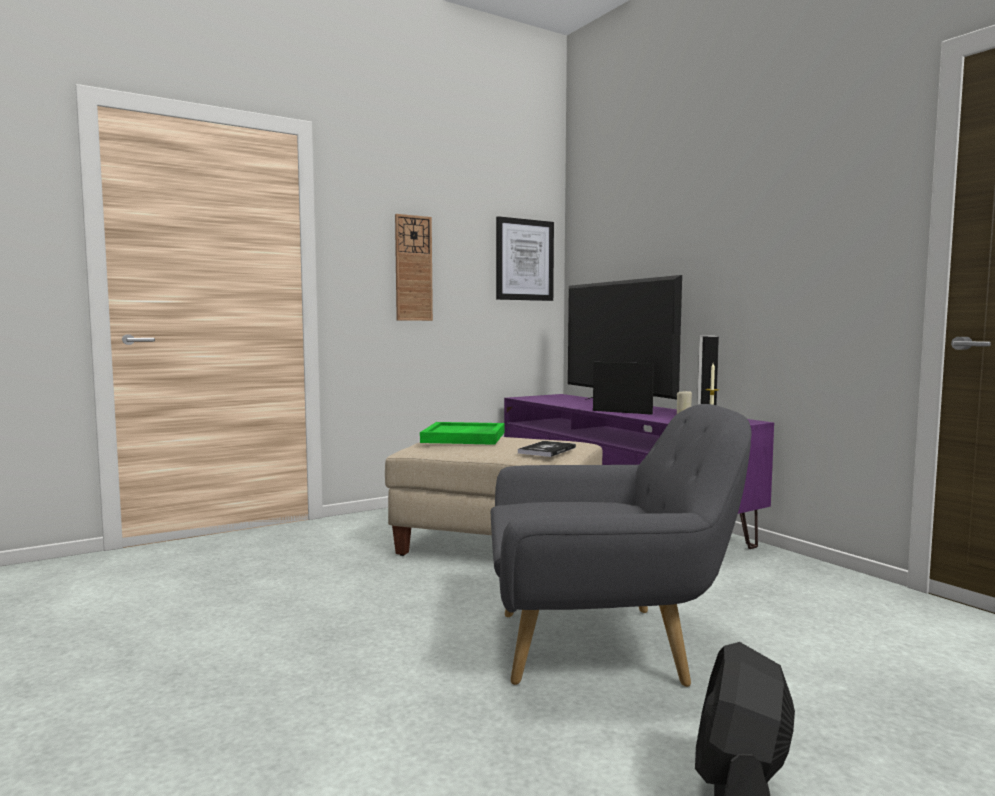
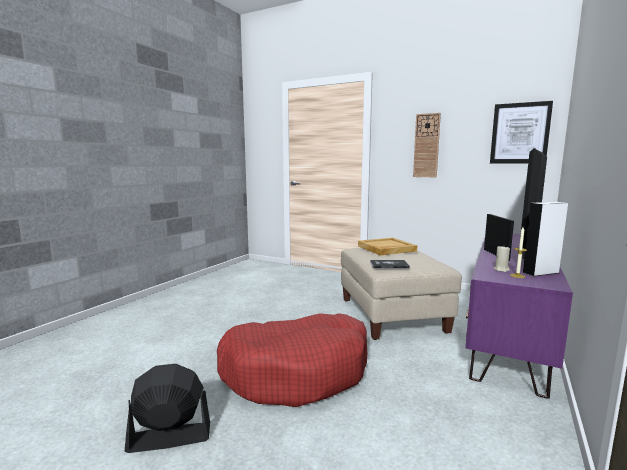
camera: 60 degrees right, 5 degrees up
(464, 437) = (386, 248): green tray -> beige tray
(604, 646) = (297, 371): grey armchair -> red dog bed

